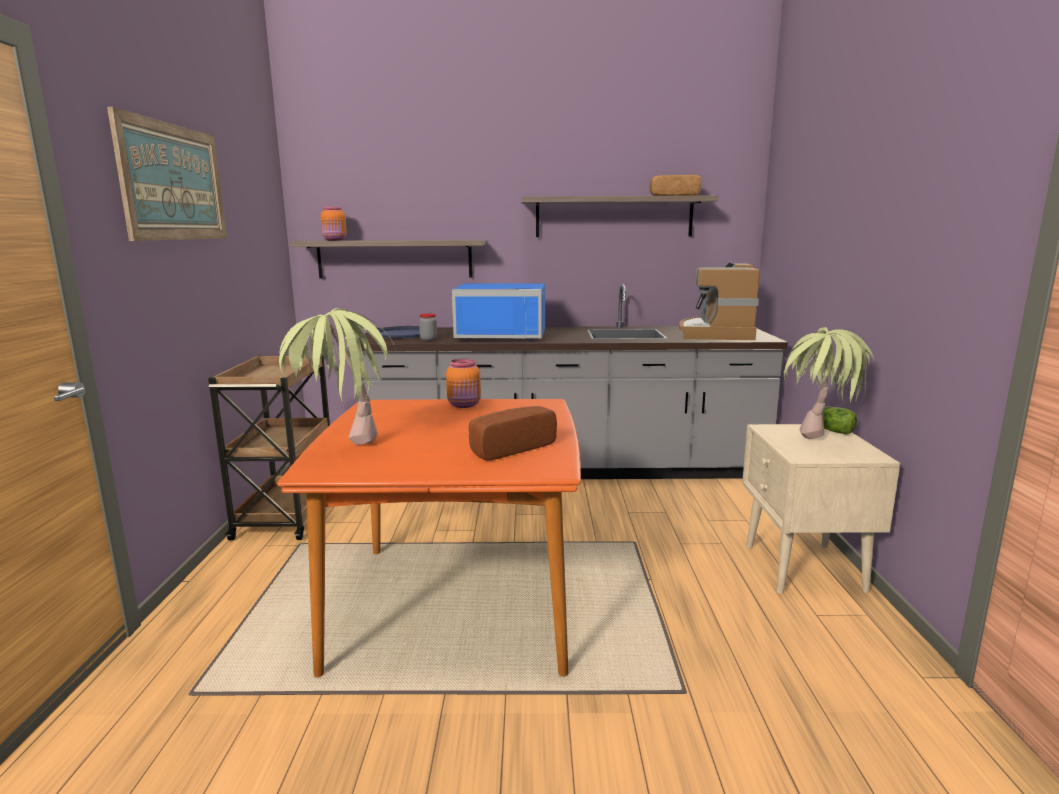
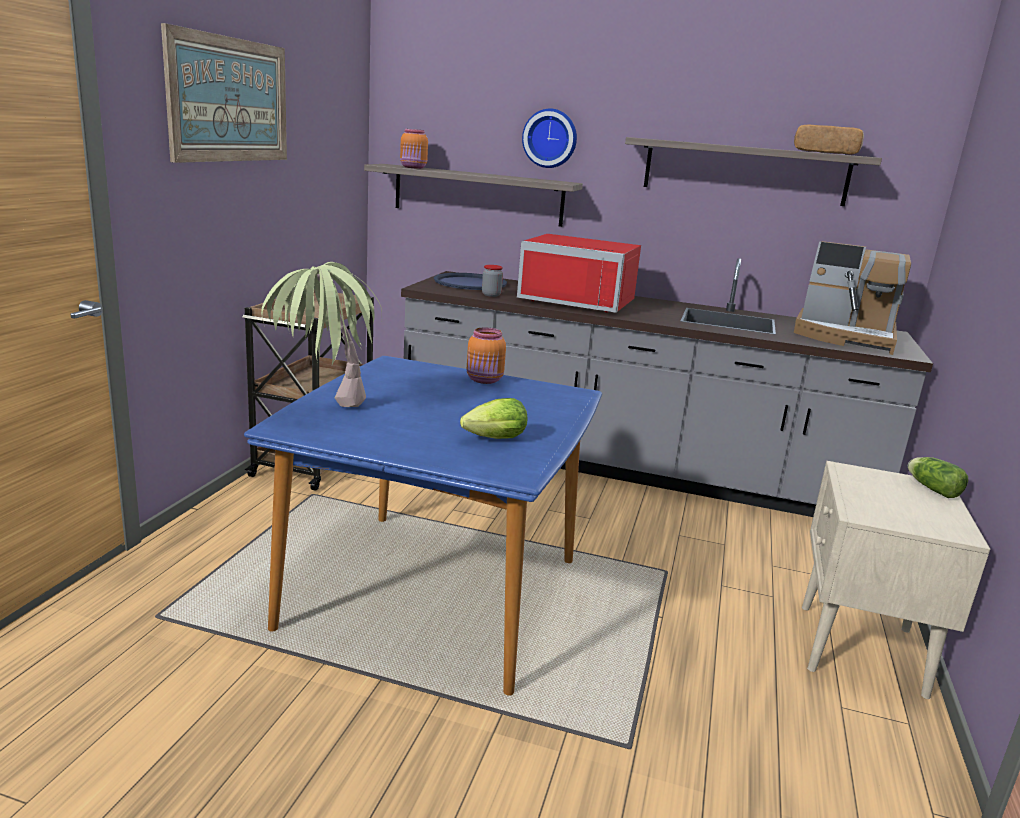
camera: 15 degrees right, 5 degrees up
(452, 205) = (550, 138): none -> wall clock
(455, 603) = (435, 592): orange dining table -> blue dining table
(503, 334) = (579, 300): blue microwave -> red microwave
(509, 448) = (492, 439): bread -> lettuce
(715, 334) = (845, 337): coffee machine -> coffee machine turned 90 degrees counterclockwise
(816, 446) = (893, 505): potted plant -> none

